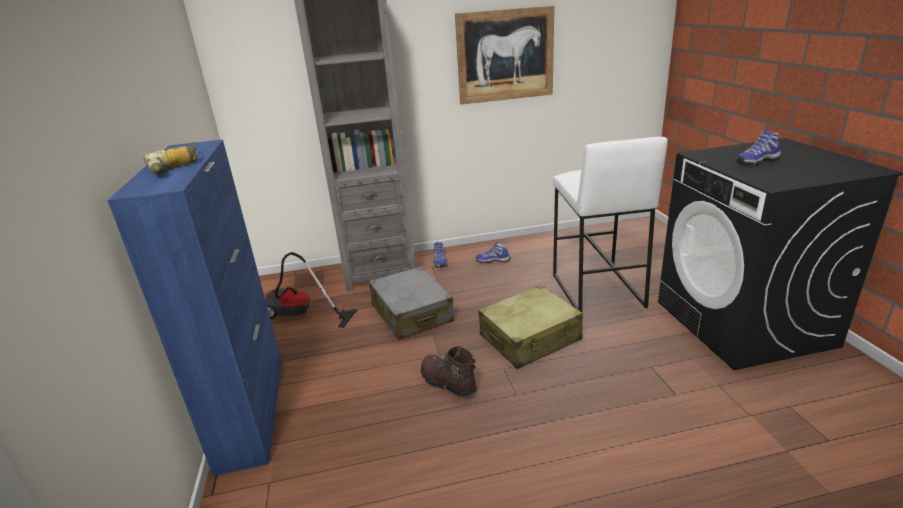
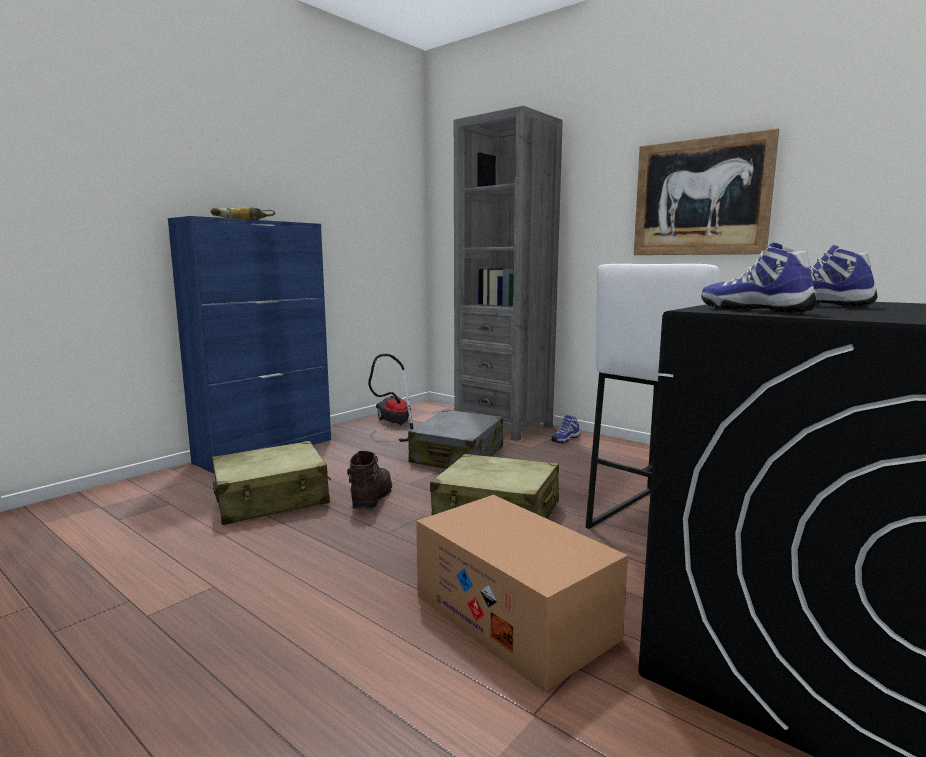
camera: 50 degrees right, 15 degrees down
(387, 438) = (272, 499): none -> beige suitcase
(493, 260) = (615, 457): shoe -> shoe (756, 310)
(661, 385) = (514, 616): none -> cardboard box

